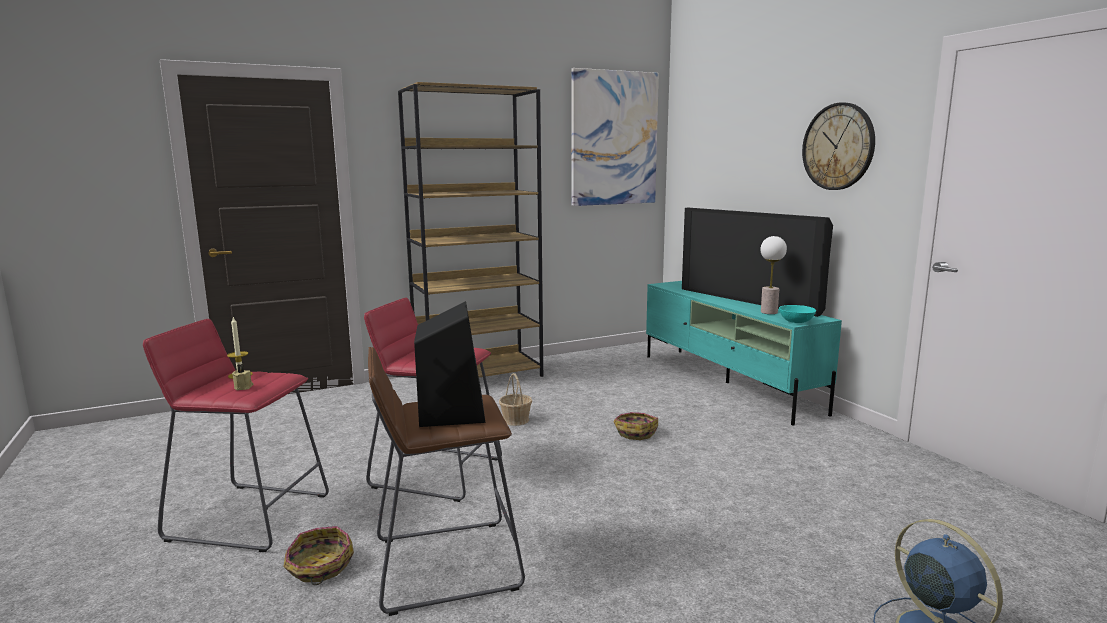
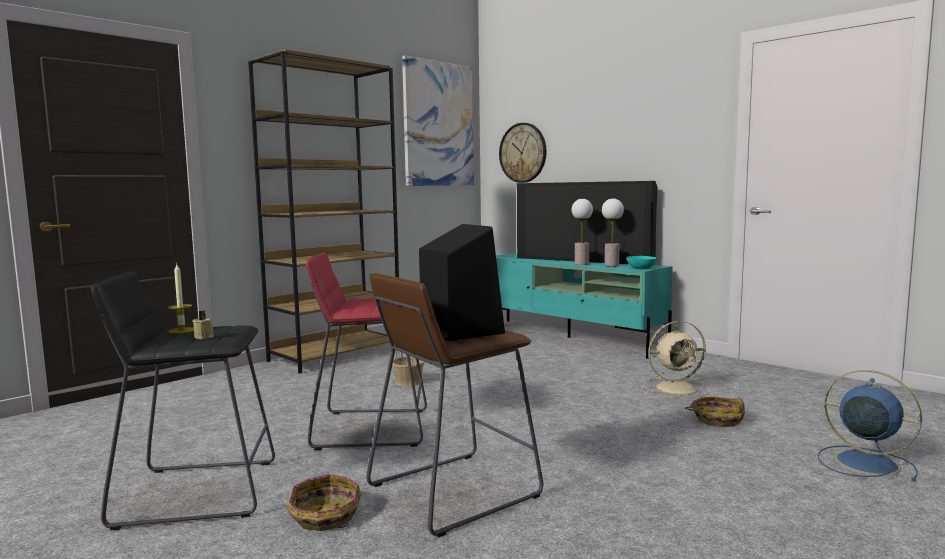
camera: 20 degrees left, 5 degrees down
(249, 516) = (197, 492): red stool -> black stool
(635, 432) = (527, 377): basket -> basket (717, 419)
(738, 306) = (581, 264): none -> table lamp
(790, 474) = (677, 388): none -> beige fan
(838, 147) = (656, 123): wall clock -> wall clock (523, 153)

